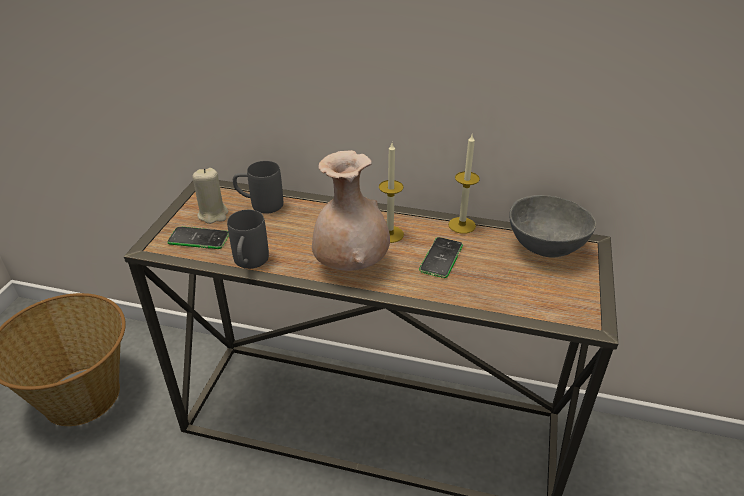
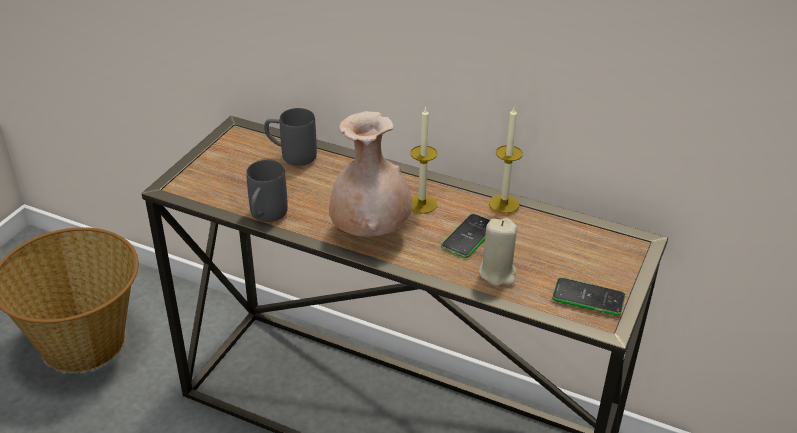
camera: 10 degrees right, 0 degrees up
(199, 239) = (220, 184): phone -> phone (588, 297)
(213, 214) = (240, 160): beige candle -> beige candle (497, 273)
(546, 248) = (588, 240): grey bowl -> none

